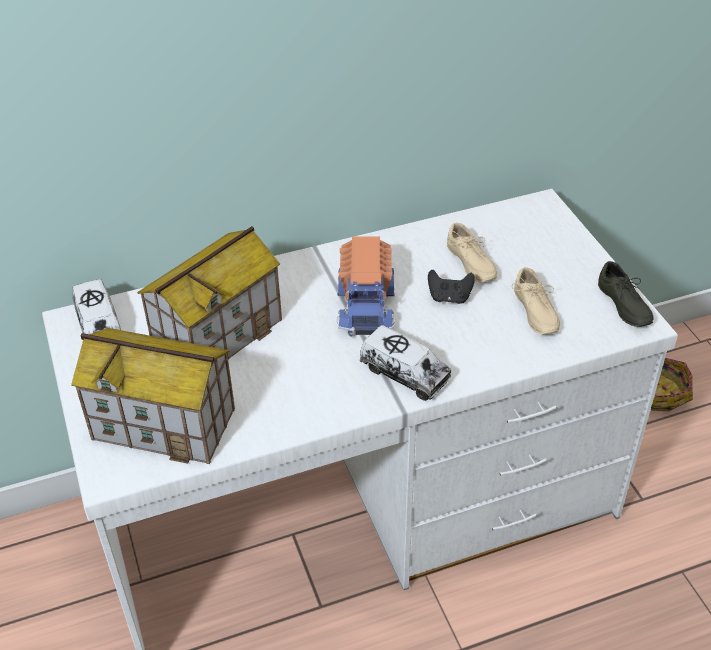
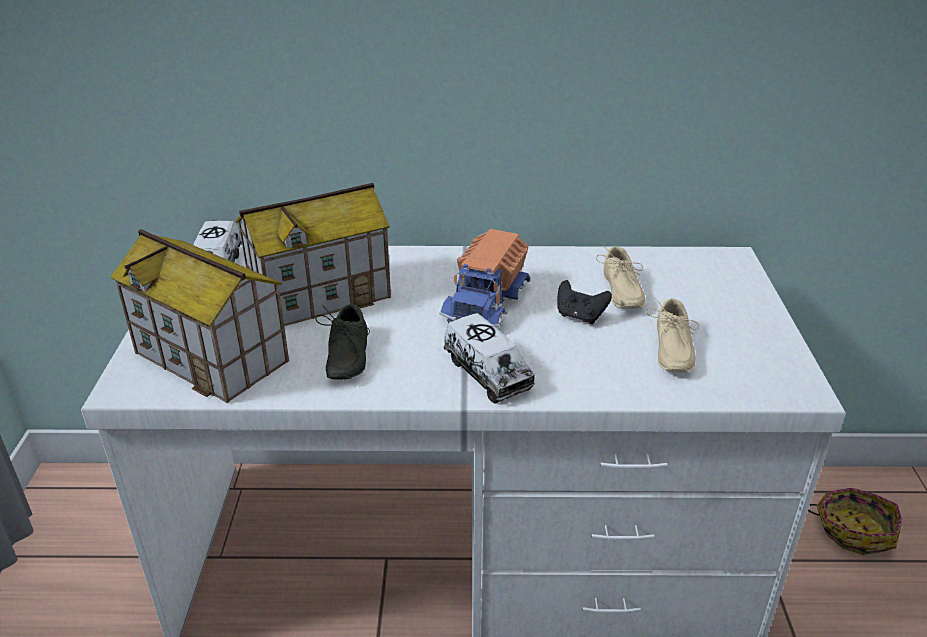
camera: 20 degrees right, 10 degrees down
(621, 305) = (783, 367): grey shoe -> grey shoe (344, 357)

